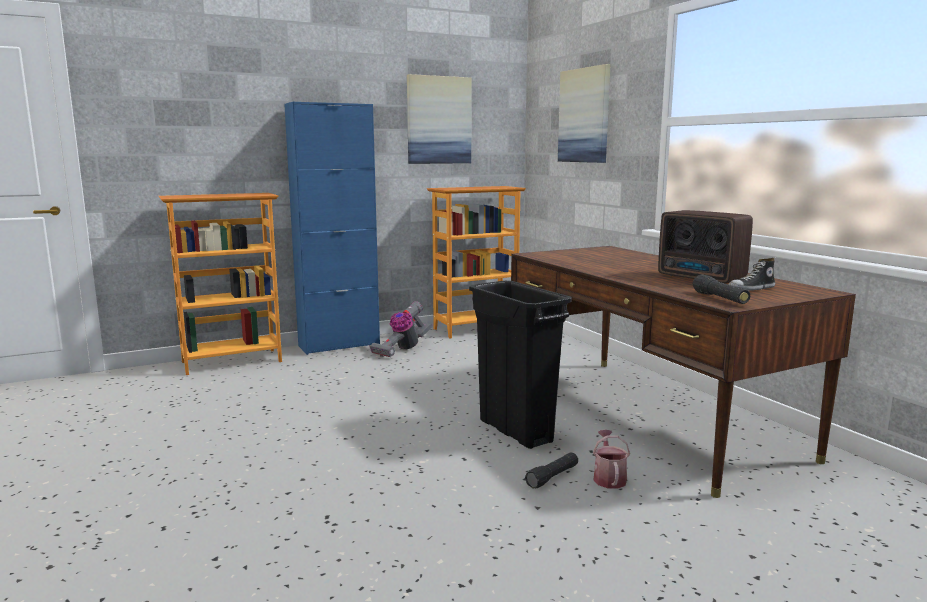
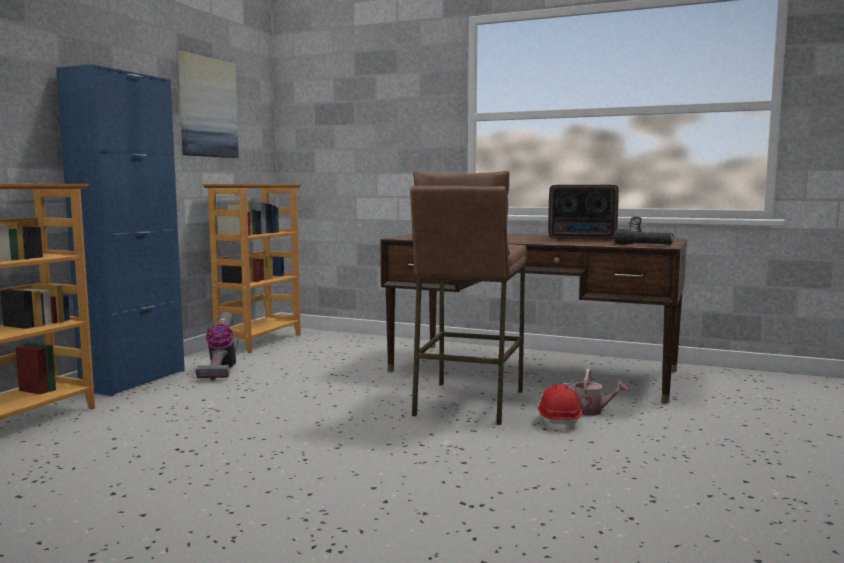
camera: 40 degrees left, 5 degrees down
(515, 431) = (468, 403): black trash can -> brown stool
(552, 477) = (559, 422): black flashlight -> red hard hat
(584, 115) = (366, 111): picture -> none
(608, 477) = (592, 411): watering can -> watering can turned 150 degrees clockwise

